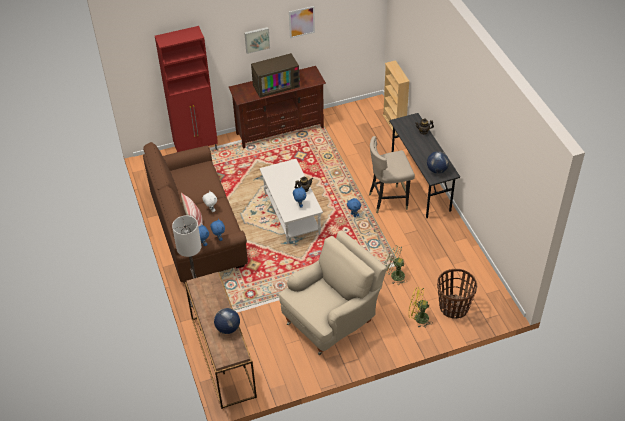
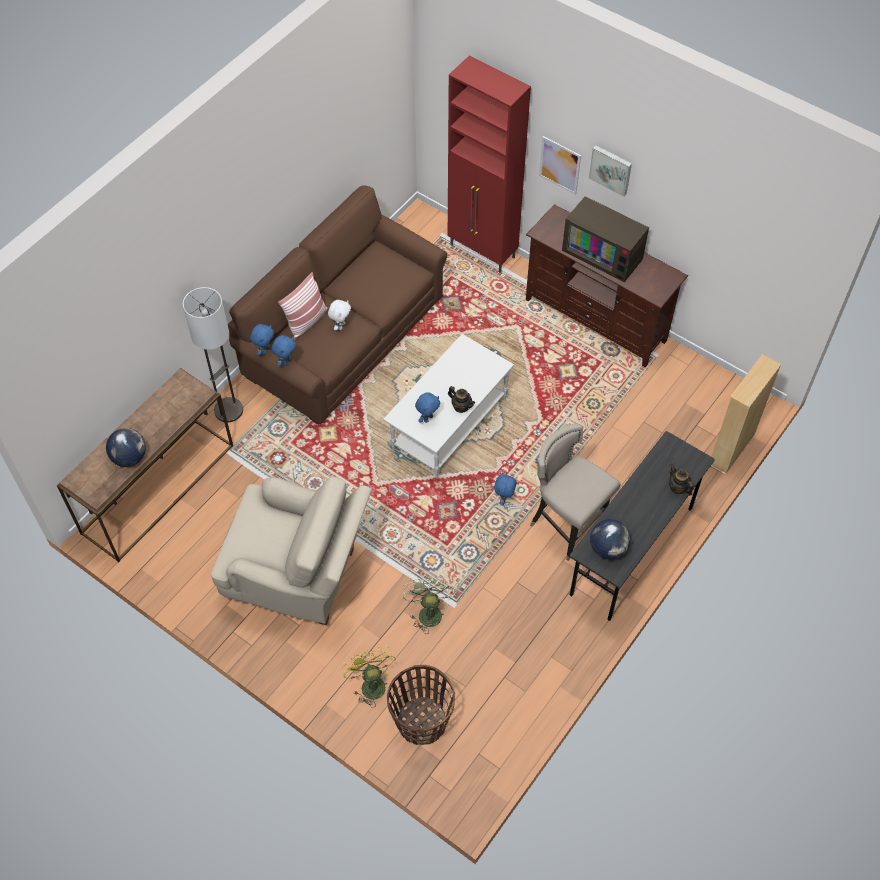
camera: 55 degrees right, 10 degrees up
(301, 22) = (685, 195): picture -> picture (560, 165)

